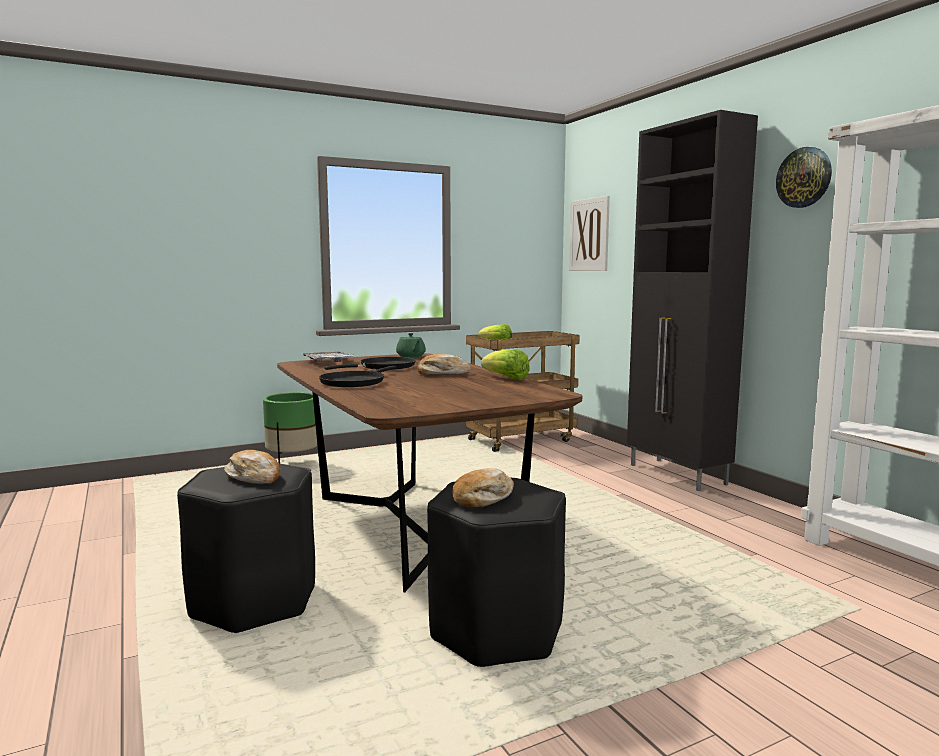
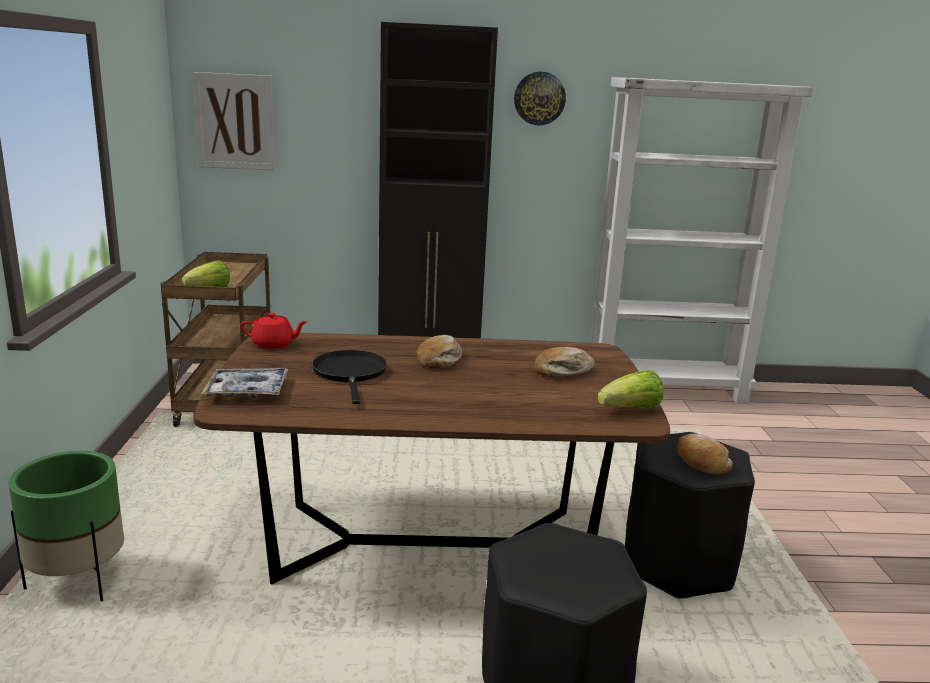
camera: 65 degrees left, 10 degrees up
(254, 477) = (574, 559): bread -> bread (563, 371)
(355, 382) = (450, 406): black frying pan -> none
(411, 356) = (273, 344): green teapot -> red teapot
(506, 378) = (501, 345): lettuce -> lettuce (631, 410)

